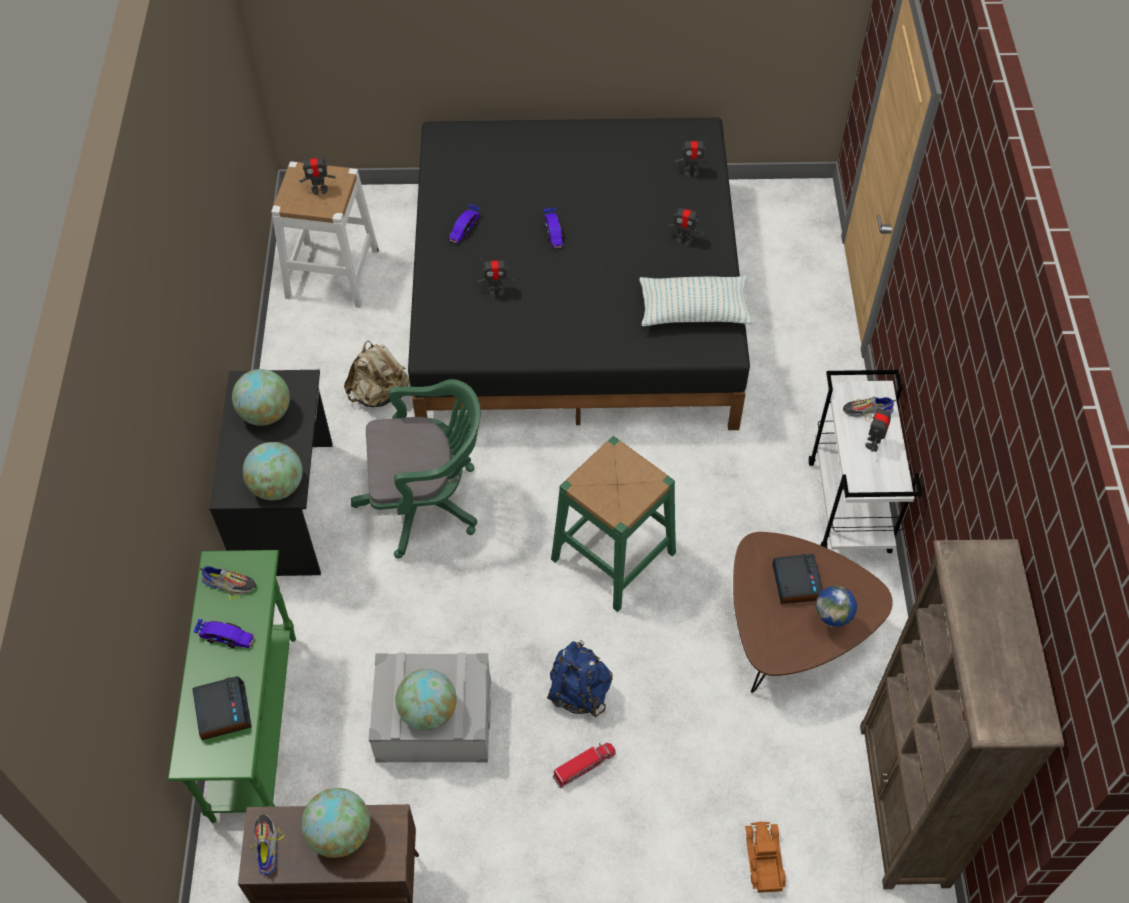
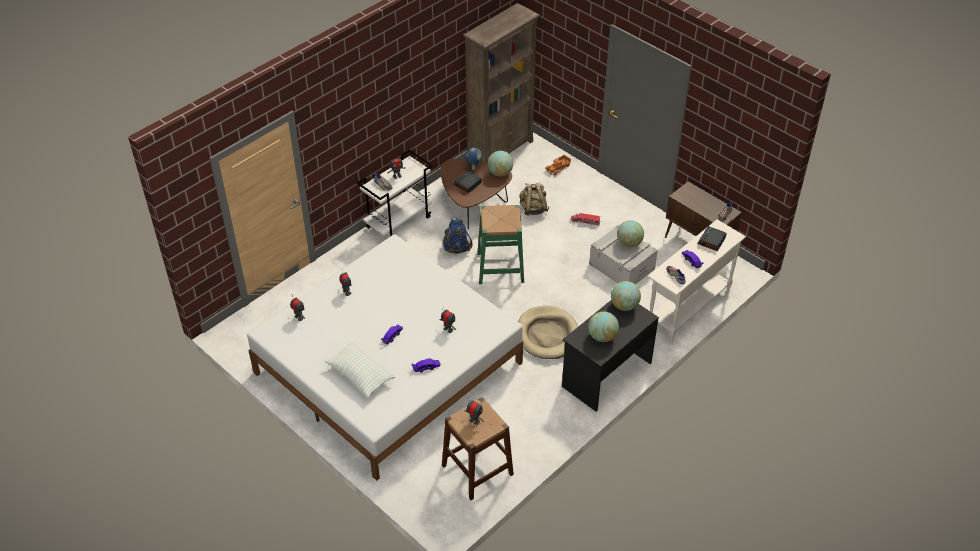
camera: 135 degrees left, 10 degrees down
(256, 725) = (688, 308): green console table -> white console table
(332, 273) = (477, 470): white stool -> brown stool
(340, 833) = (697, 203): globe -> globe (500, 173)
(379, 394) = (519, 392): beige backpack -> beige backpack (533, 209)
(427, 502) = (547, 335): green office chair -> beige dog bed
(575, 301) = (388, 367): black bed -> white bed
(579, 691) = (562, 240): blue backpack -> blue backpack (456, 248)
(694, 311) = (384, 264): pillow -> pillow (360, 375)

